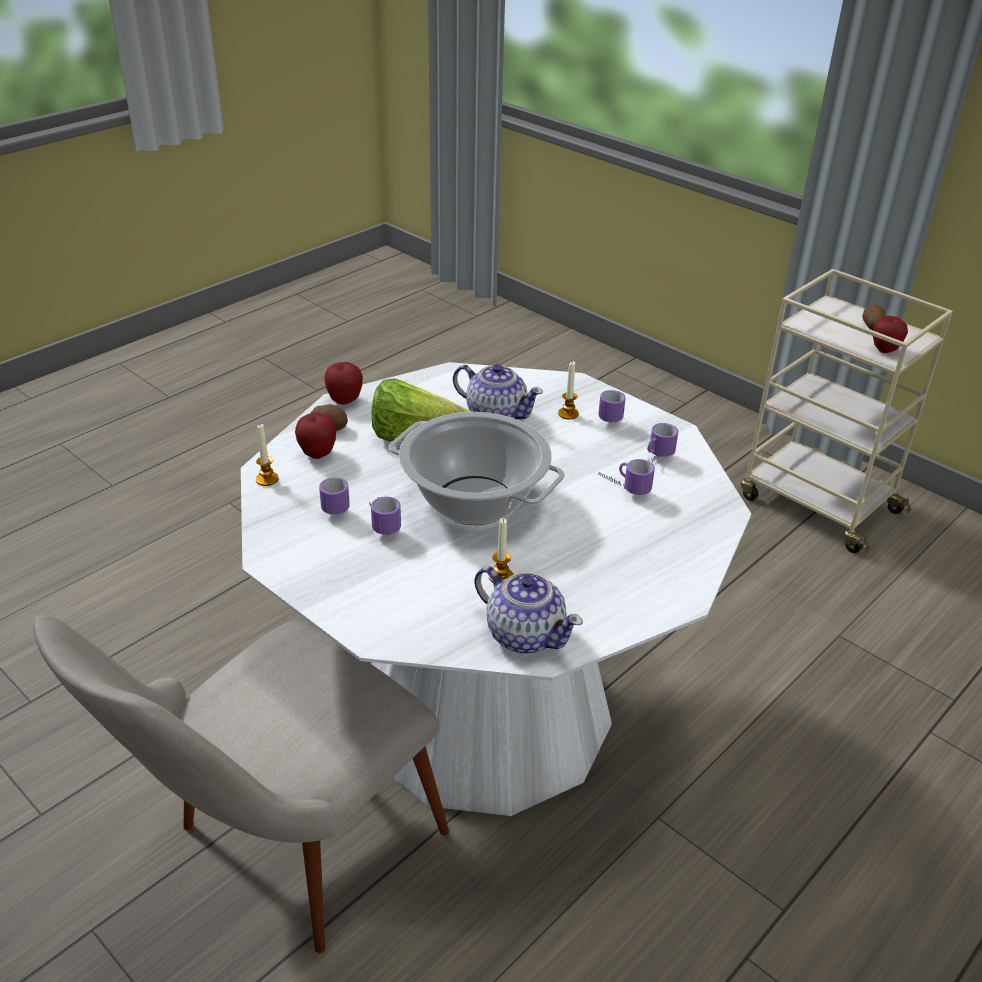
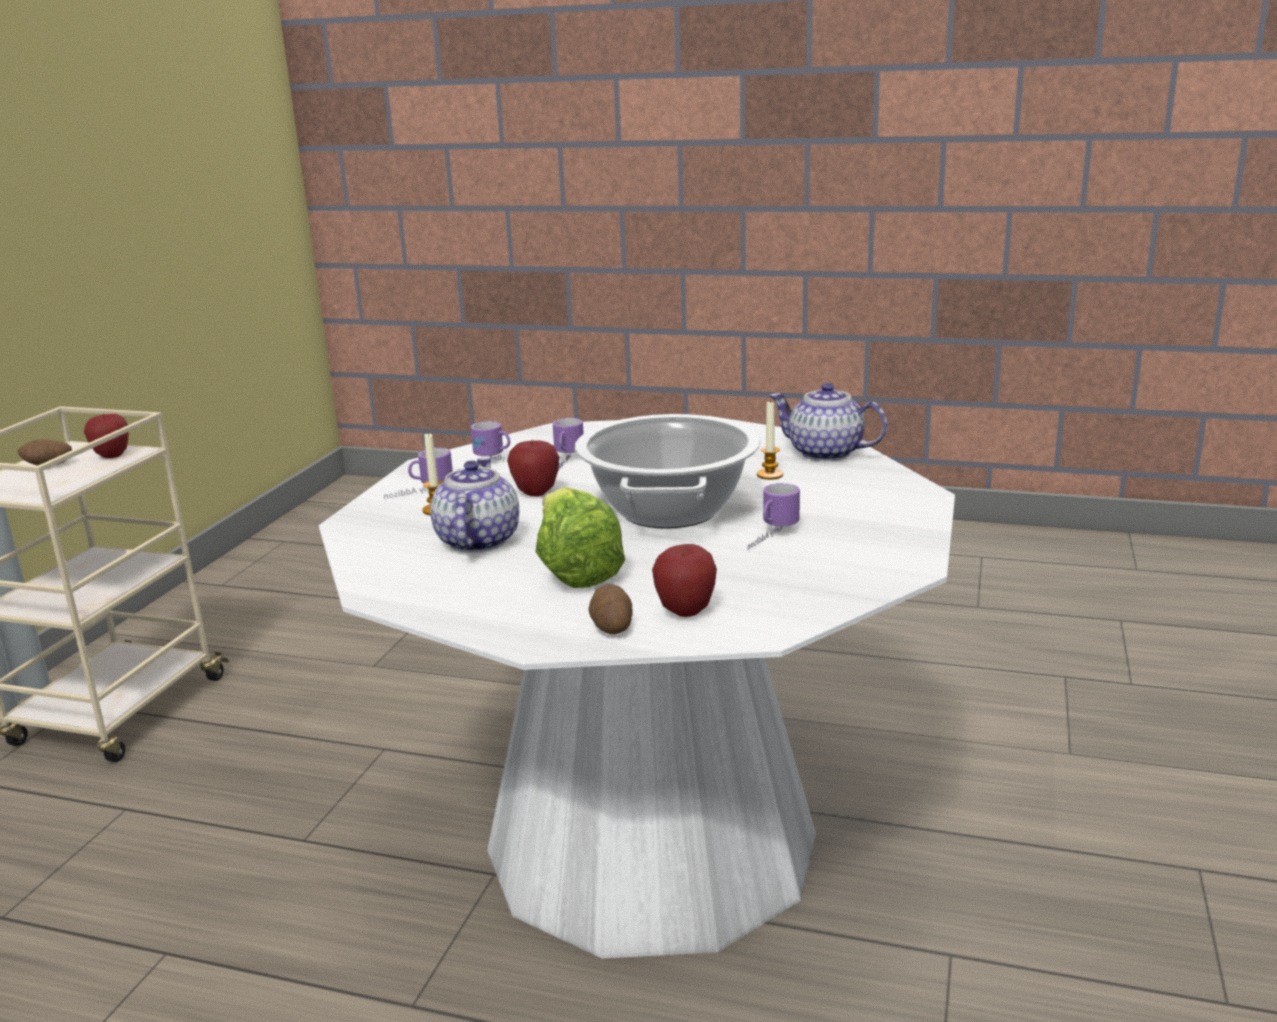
camera: 115 degrees left, 15 degrees down
(267, 479) = (782, 622): candle -> none
(281, 858) = (983, 903): beige chair -> none
(332, 503) = (772, 570): mug -> none
(345, 401) = (529, 640): apple -> apple (535, 492)
(525, 634) = (826, 453): teapot -> teapot turned 75 degrees counterclockwise

